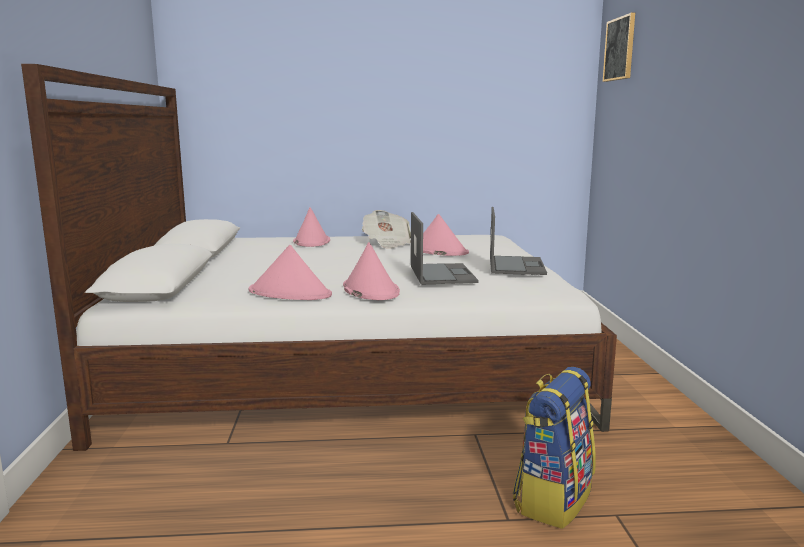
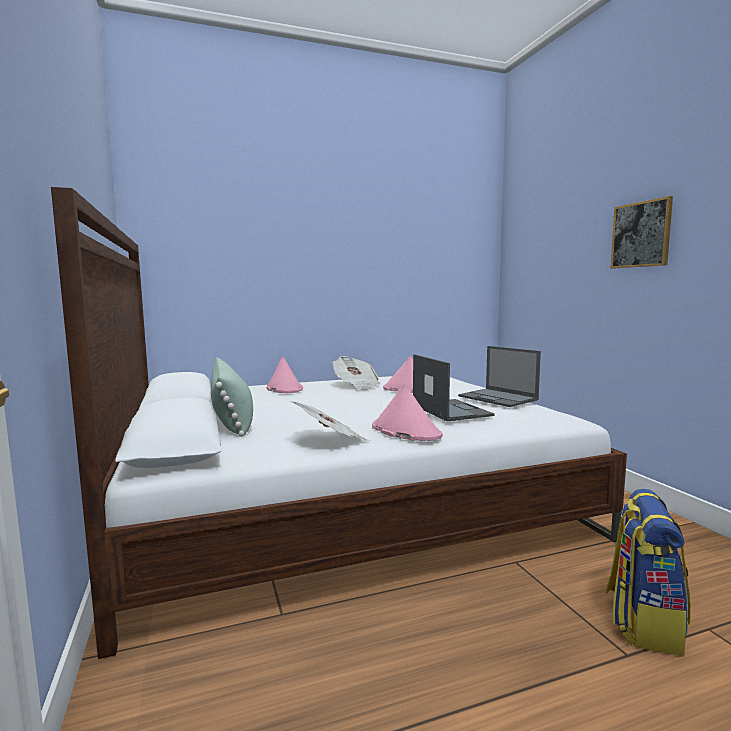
camera: 15 degrees left, 5 degrees down
(228, 268) = (232, 420): none -> green pillow
(290, 293) = (331, 441): pink hat -> newspaper
(516, 265) = (498, 398): laptop -> laptop turned 150 degrees clockwise
(620, 49) = (529, 219): picture -> picture (641, 234)

